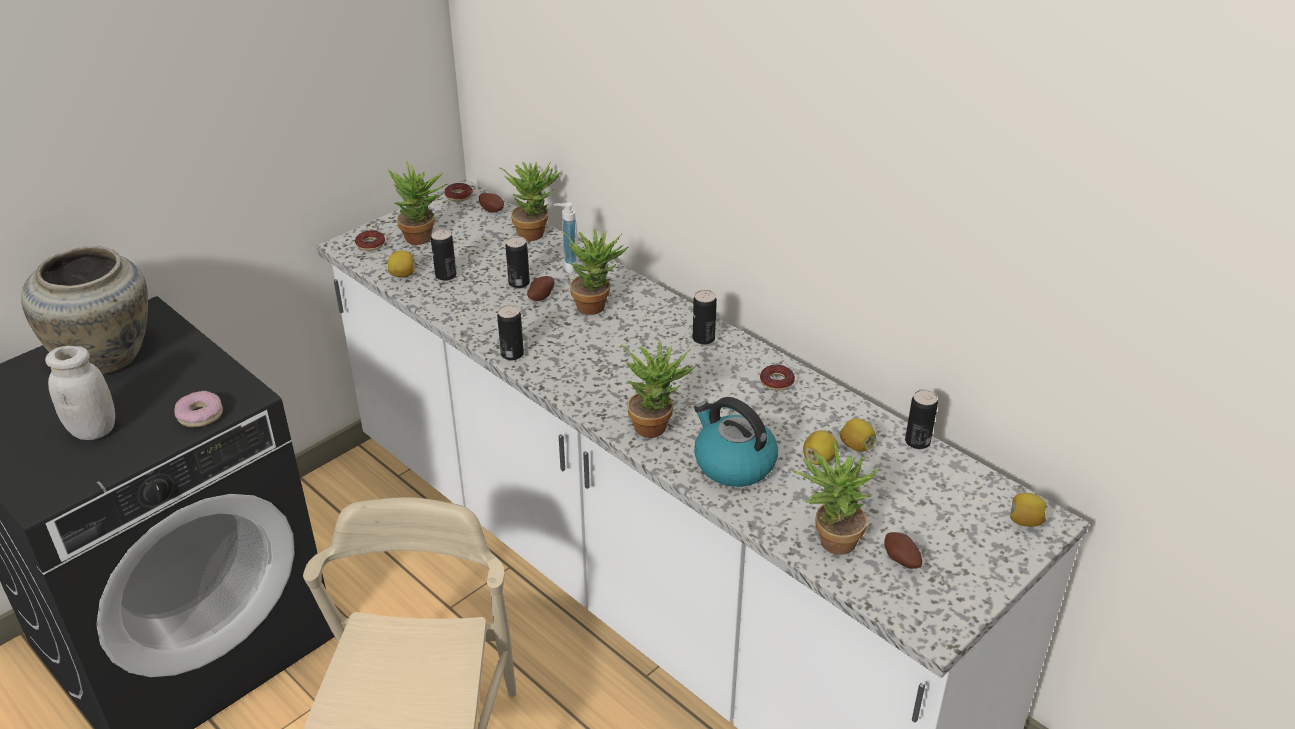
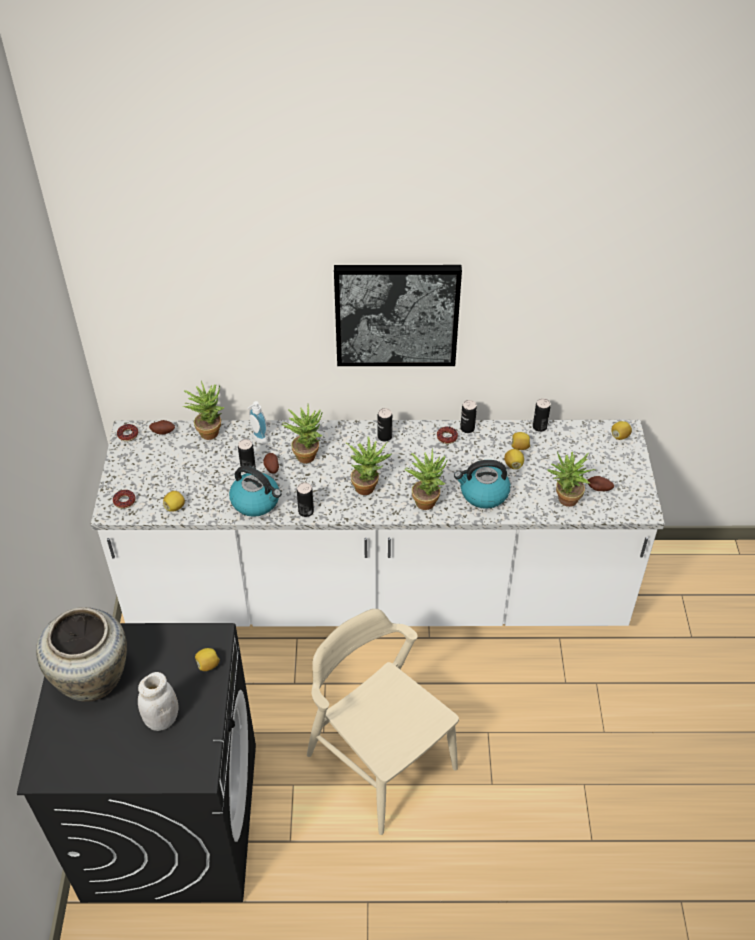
camera: 45 degrees left, 10 degrees up
(200, 415) = (208, 665): donut -> lemon
(424, 238) = (151, 476): potted plant -> potted plant (368, 486)
(446, 275) = (200, 491): can -> can (467, 428)
(480, 316) = (256, 501): none -> kettle
(760, 145) = (396, 314): none -> picture

